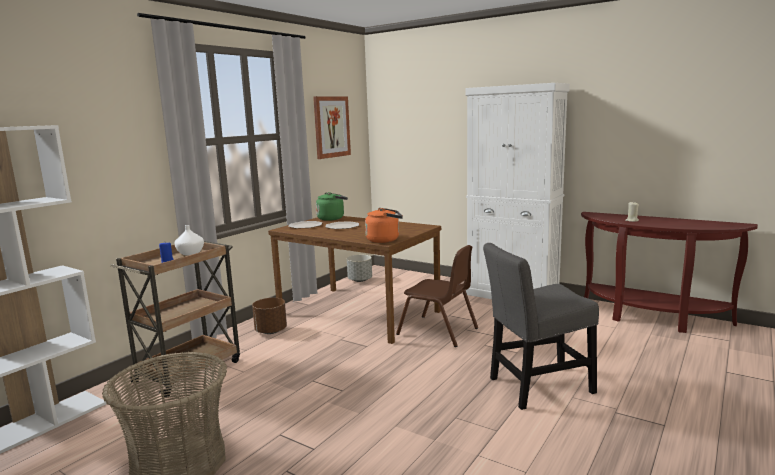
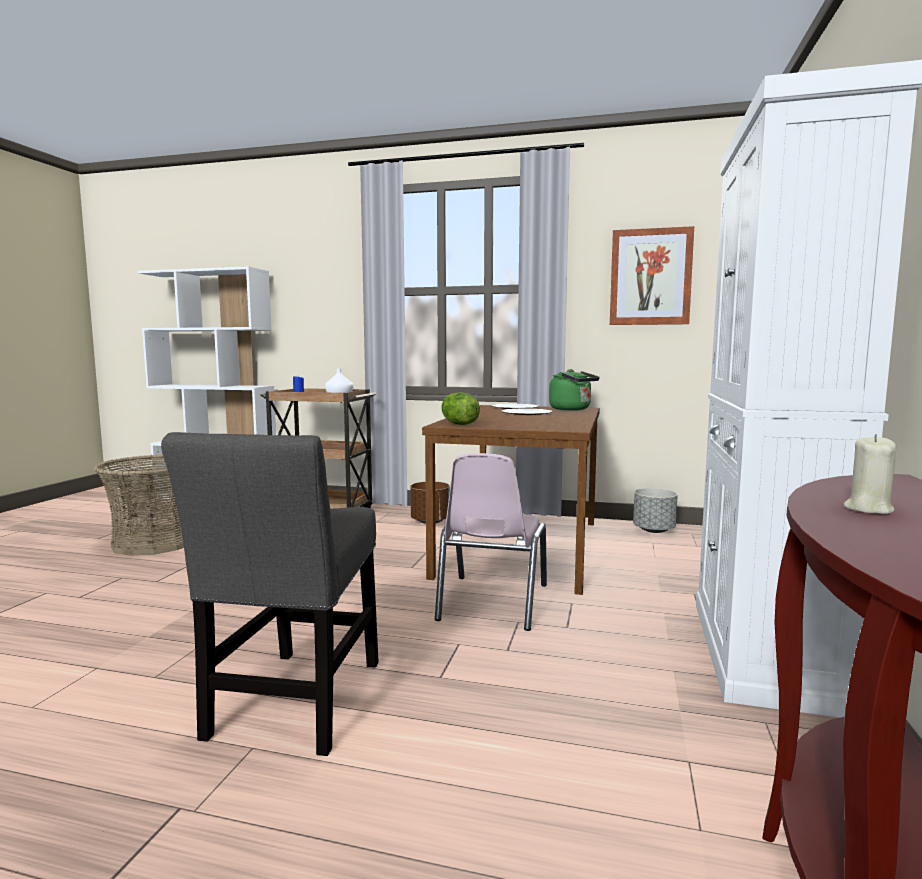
camera: 70 degrees right, 5 degrees down
(385, 240) = (458, 424): orange kettle -> lettuce
(438, 331) = (492, 602): brown chair -> pink chair
(536, 387) = (294, 704): grey chair -> grey chair turned 135 degrees counterclockwise

